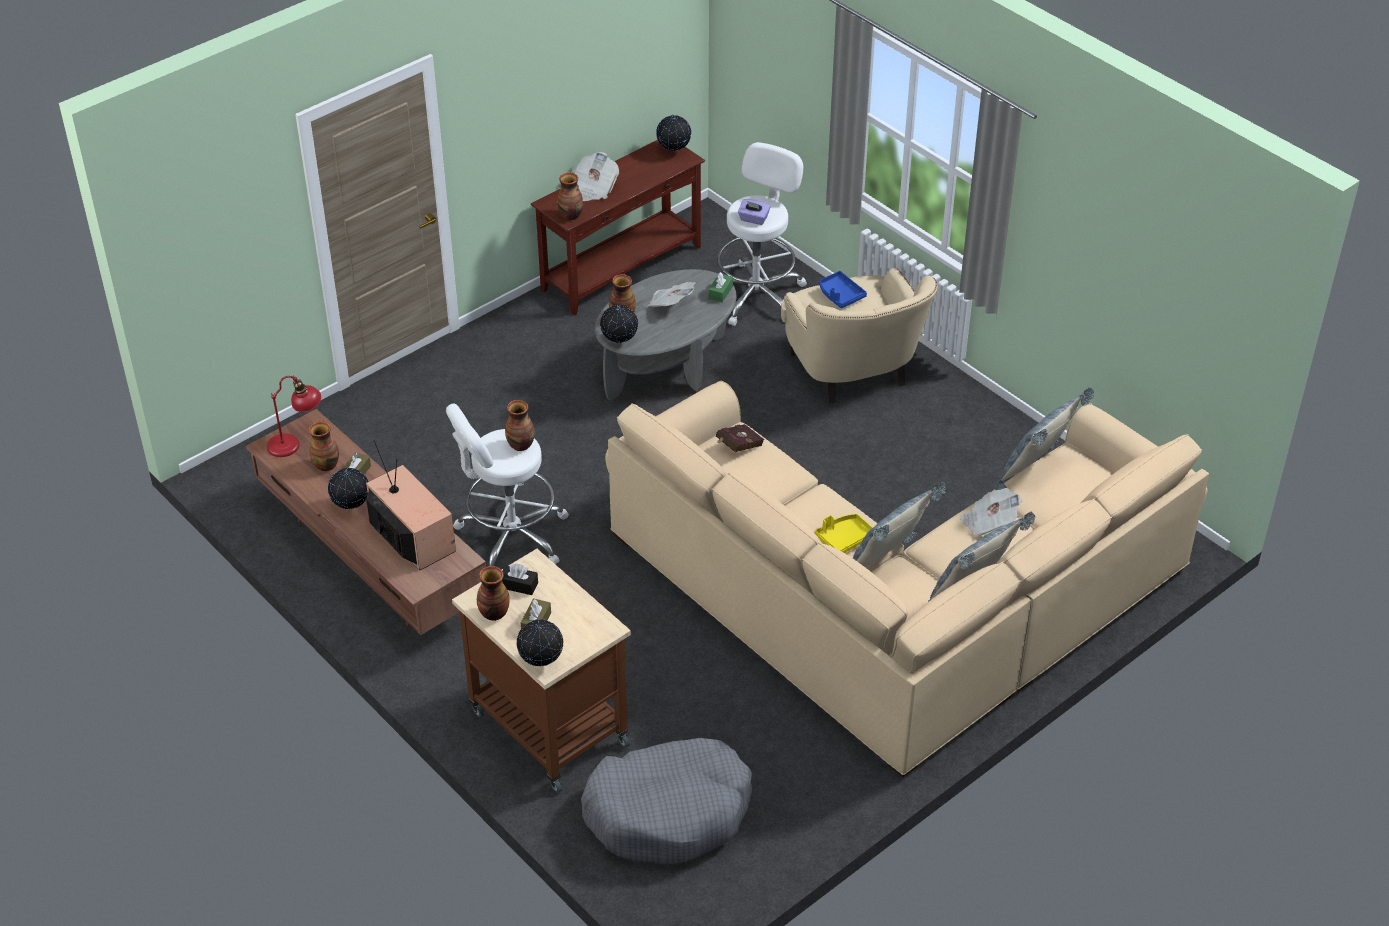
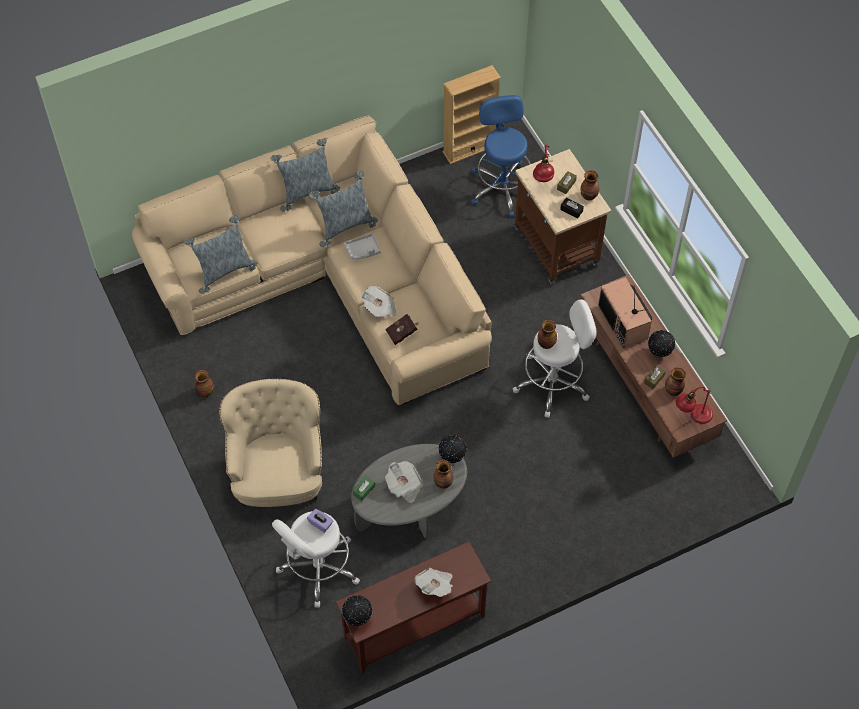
camera: 165 degrees left, 15 degrees up
(541, 662) = (568, 161): globe -> none
(571, 215) = (462, 557): vase -> vase (205, 392)
(577, 621) = (543, 181): none -> red table lamp
(669, 812) = (502, 187): grey dog bed -> blue stool
(752, 872) = (469, 148): none -> beige bookcase
(840, 295) = (276, 471): blue tray -> none
(844, 538) = (363, 250): yellow tray -> grey tray
(988, 522) = (272, 243): newspaper -> newspaper (380, 308)

